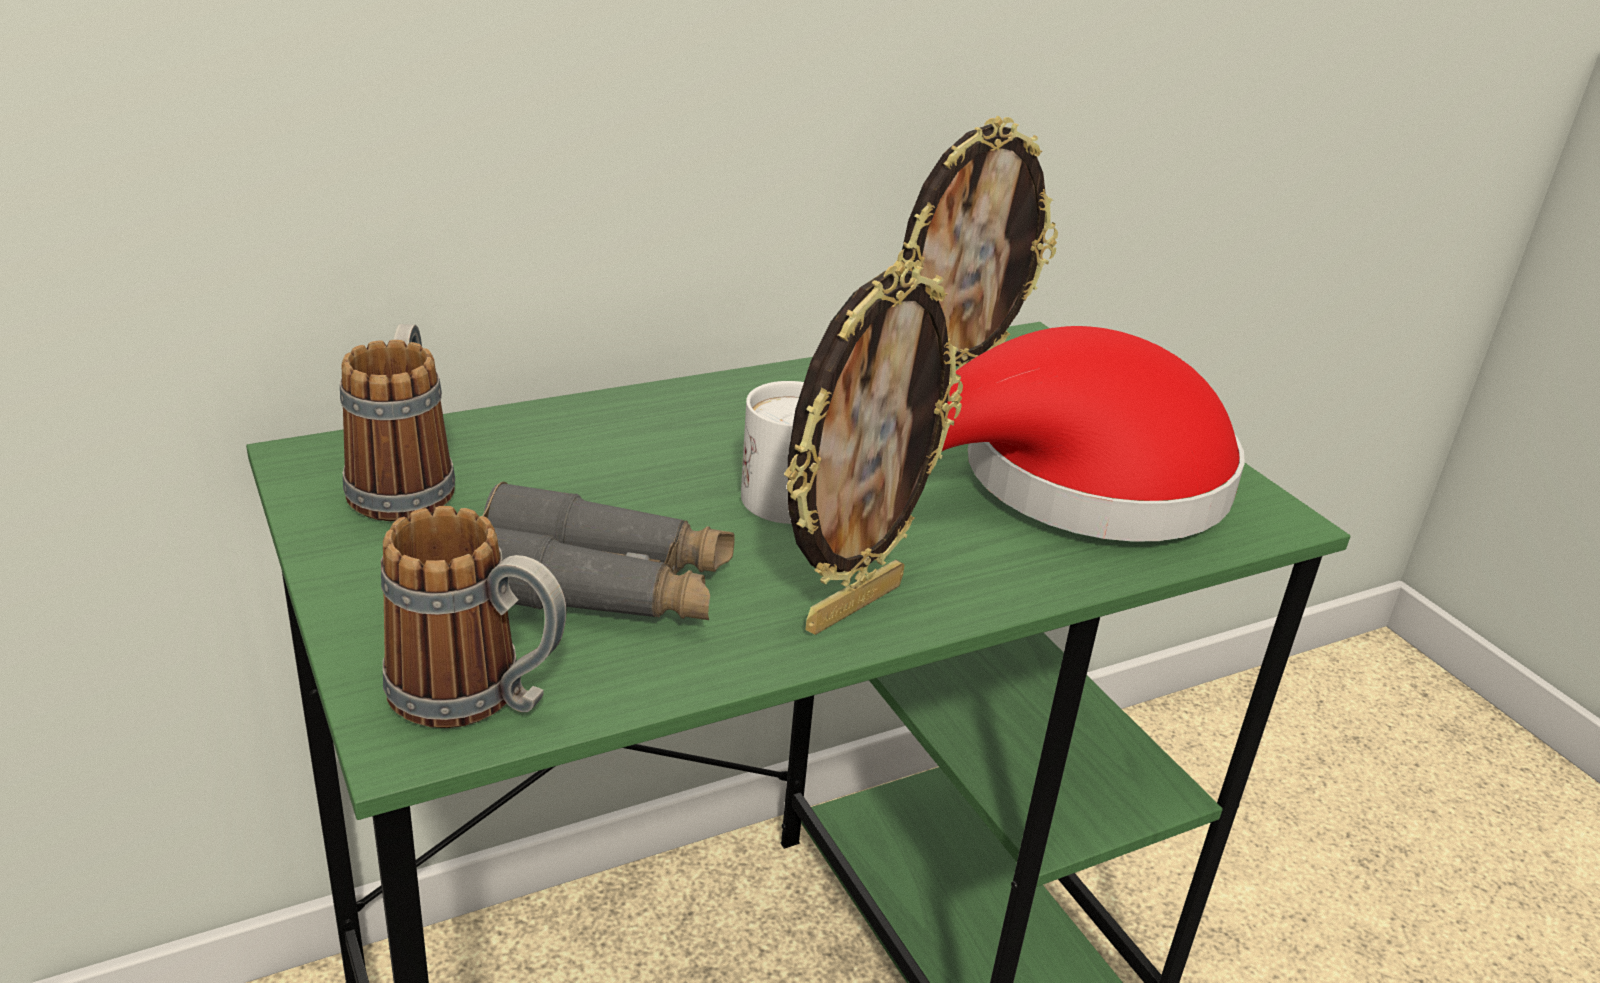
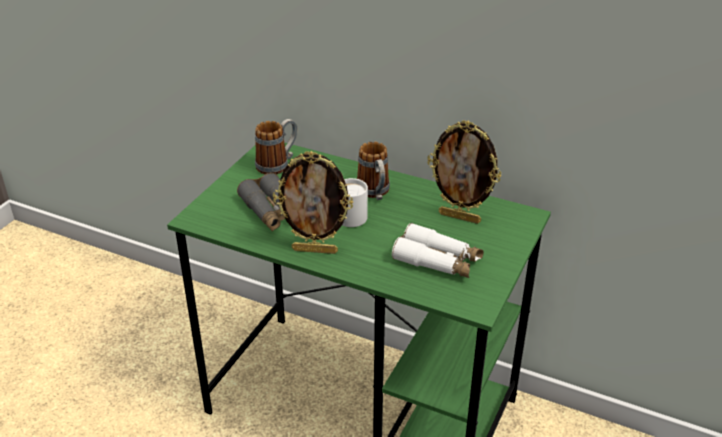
camera: 55 degrees right, 5 degrees up
(478, 698) = (213, 219): mug -> mug (375, 193)
(1075, 484) = (437, 261): red hat -> white binoculars

